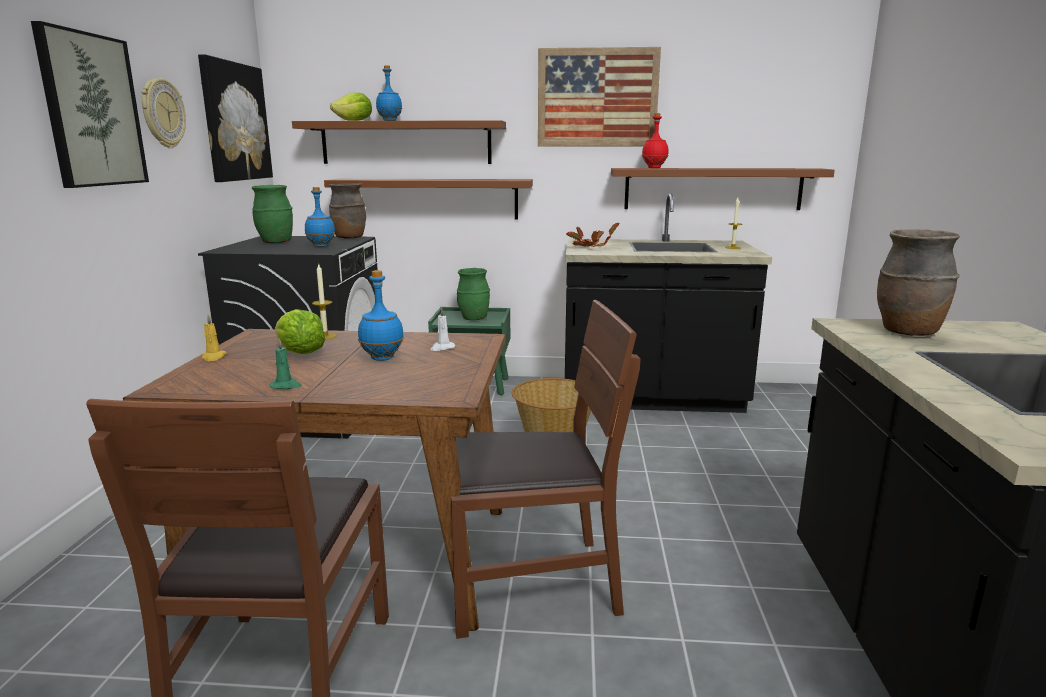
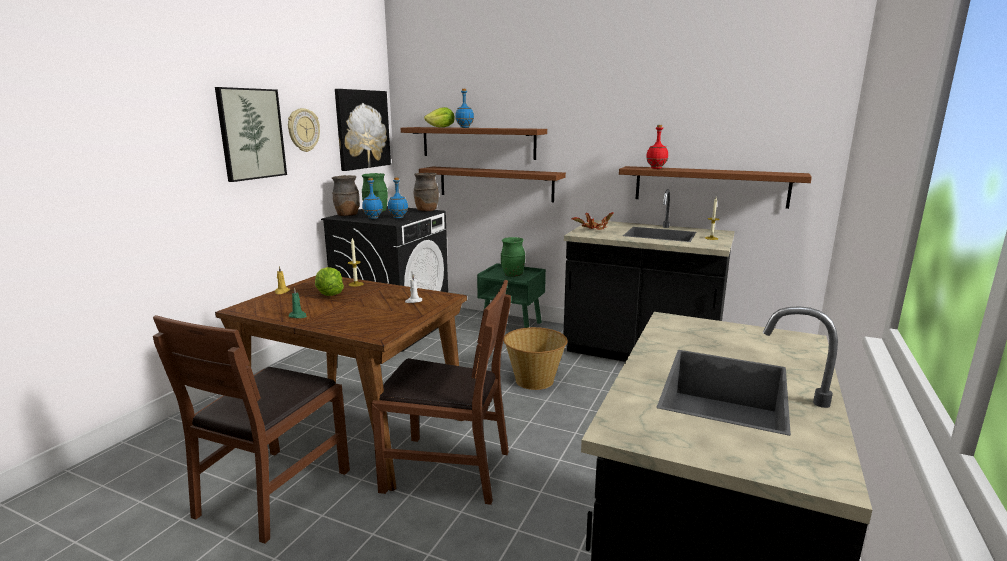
camera: 20 degrees right, 0 degrees up
(382, 358) = (370, 304): blue bottle -> blue bottle (373, 218)
(597, 98) = (616, 111): picture -> none
(908, 332) = (704, 333): brown vase -> brown vase (347, 215)

